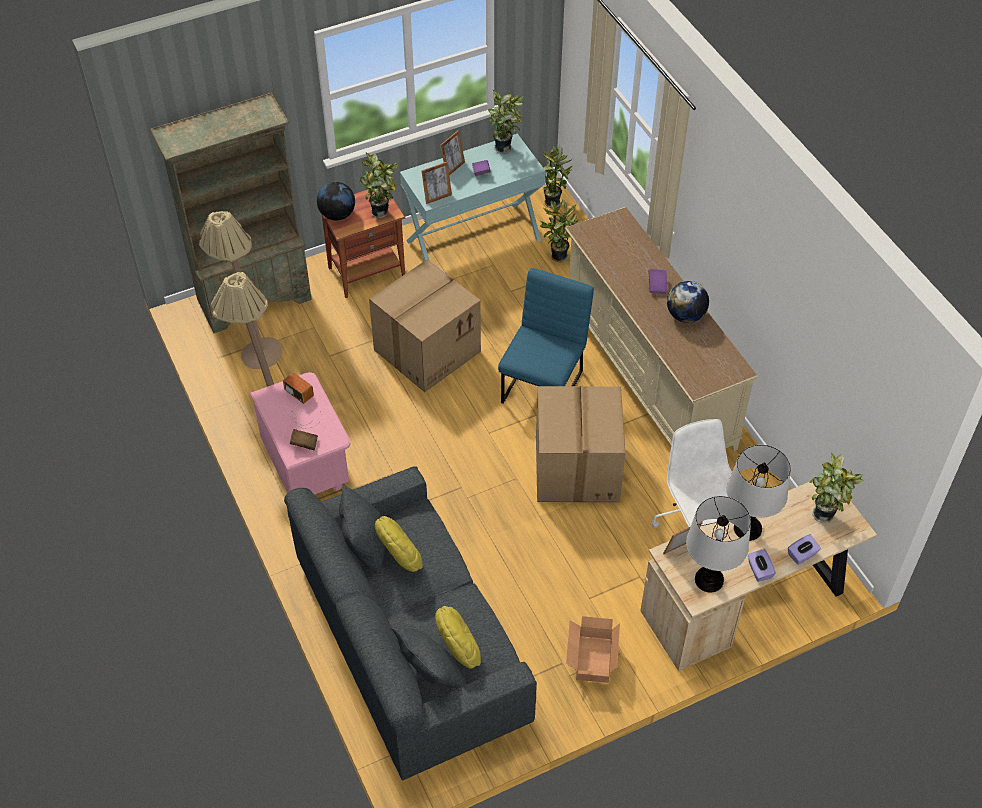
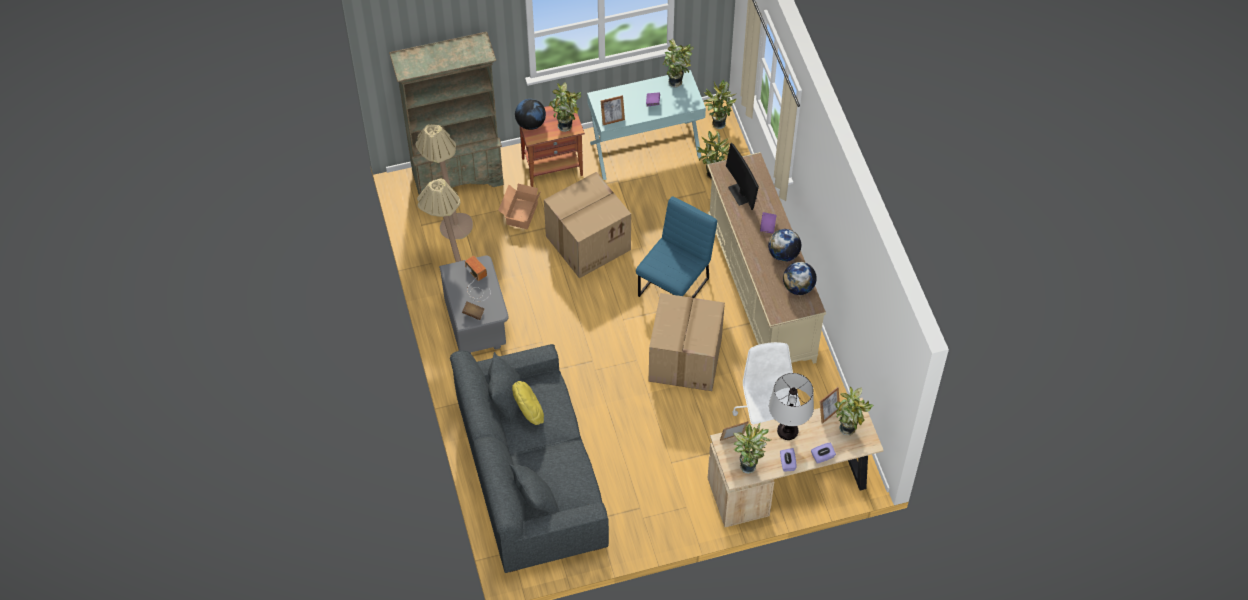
camera: 10 degrees right, 5 degrees up
(309, 466) = (478, 326): pink nightstand -> grey nightstand
(453, 167) = (630, 95): picture frame -> picture frame (828, 413)
(458, 651) = (558, 488): yellow pillow -> none
(591, 660) = (661, 509): cardboard box -> cardboard box (520, 214)
(616, 254) = (742, 193): none -> monitor
(709, 580) = (748, 464): table lamp -> potted plant
(715, 351) = (798, 287): none -> globe

